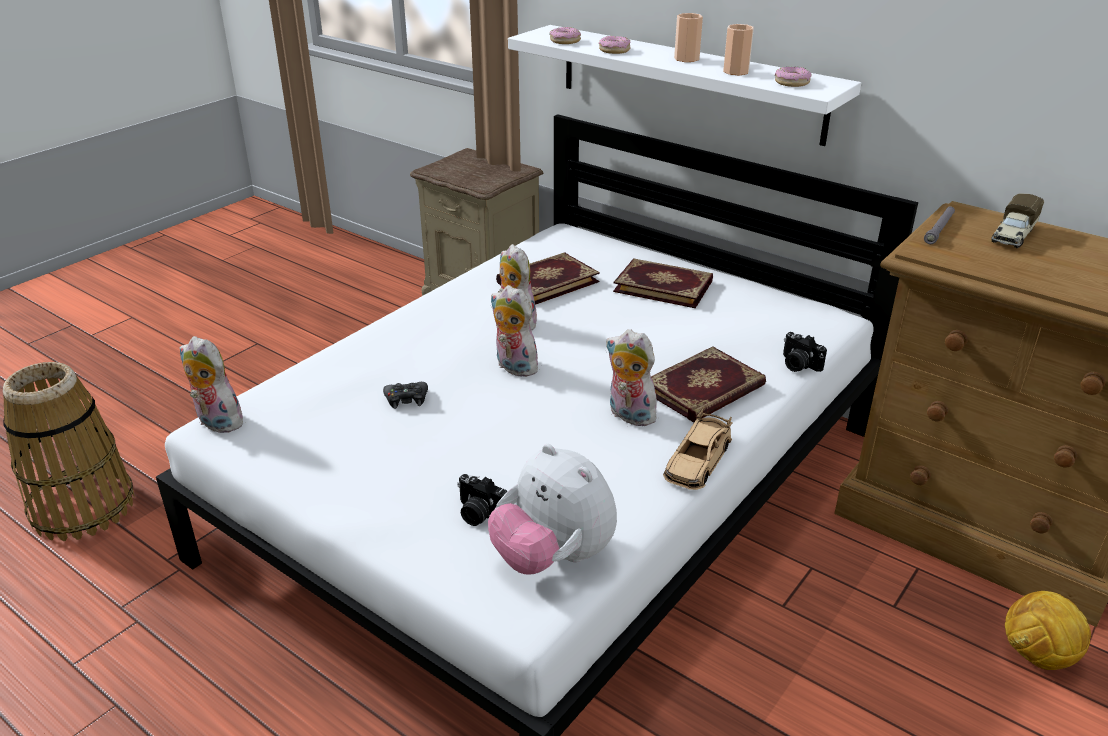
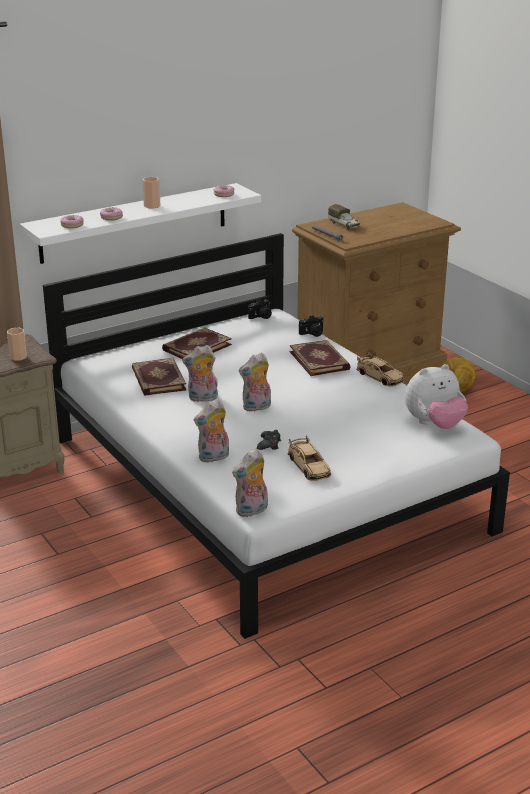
camera: 70 degrees left, 5 degrees down
(82, 508) = (149, 688): basket -> none
(353, 446) = (309, 466): none -> beige toy car
(479, 514) = (391, 438): camera -> camera (261, 317)
(628, 415) = (329, 385): plush toy -> plush toy (214, 457)
(736, 71) = (190, 201): cup -> cup (18, 357)

